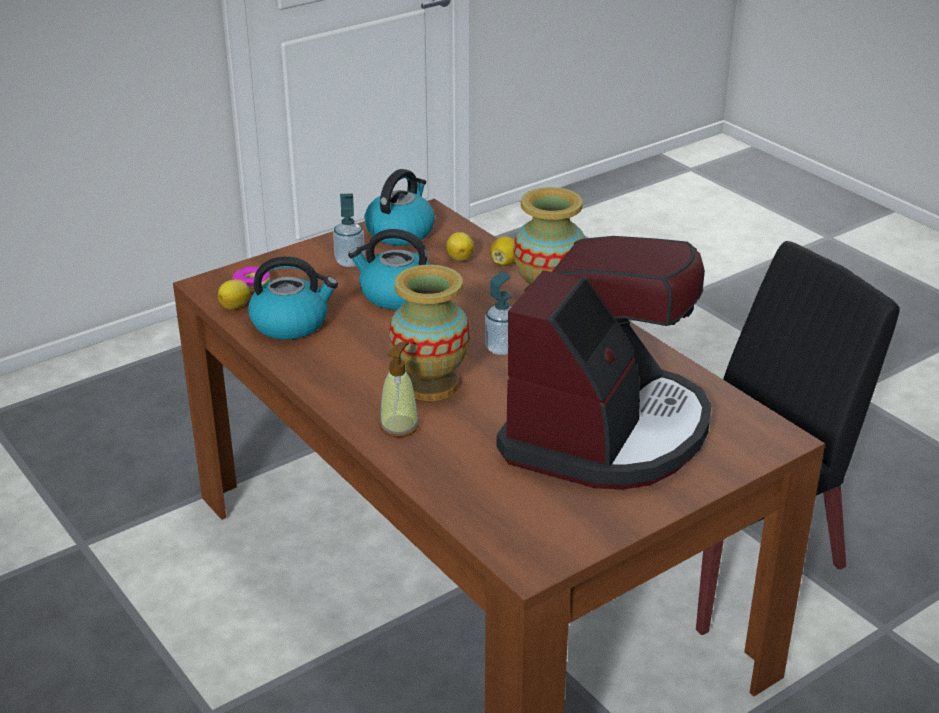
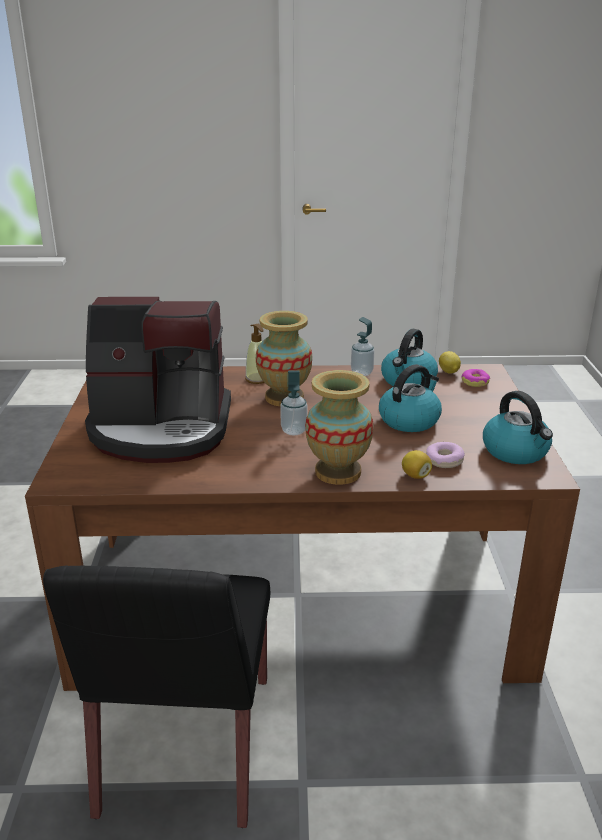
camera: 125 degrees right, 5 degrees down
(350, 262) = (479, 419): soap dispenser -> soap dispenser (361, 373)
(460, 258) = (444, 460): lemon -> donut
(606, 431) = (161, 429): coffee machine -> coffee machine turned 60 degrees counterclockwise

